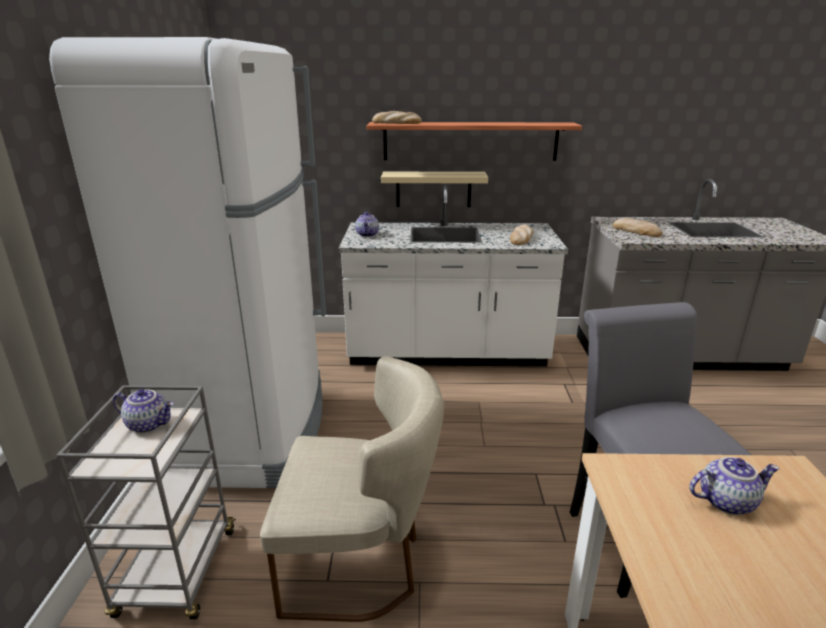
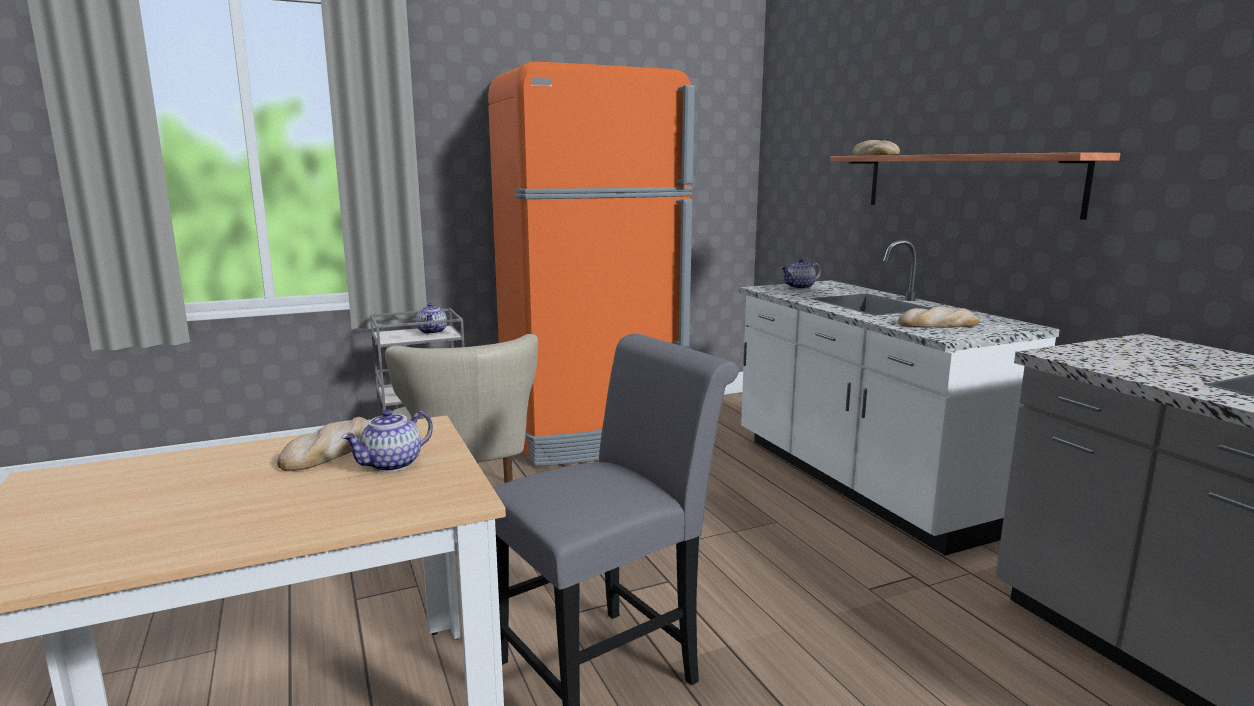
camera: 65 degrees right, 10 degrees down
(252, 433) = (594, 435): white fridge -> orange fridge
(433, 189) = (917, 249): beige shelf -> none
(636, 231) = (1126, 355): bread -> bread (332, 451)
(726, 501) = (392, 465): teapot -> teapot turned 75 degrees clockwise

